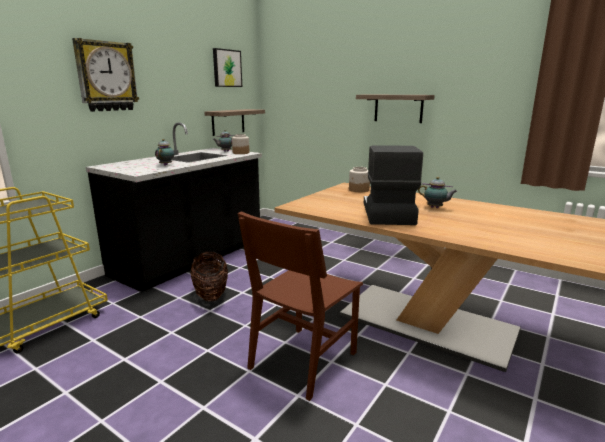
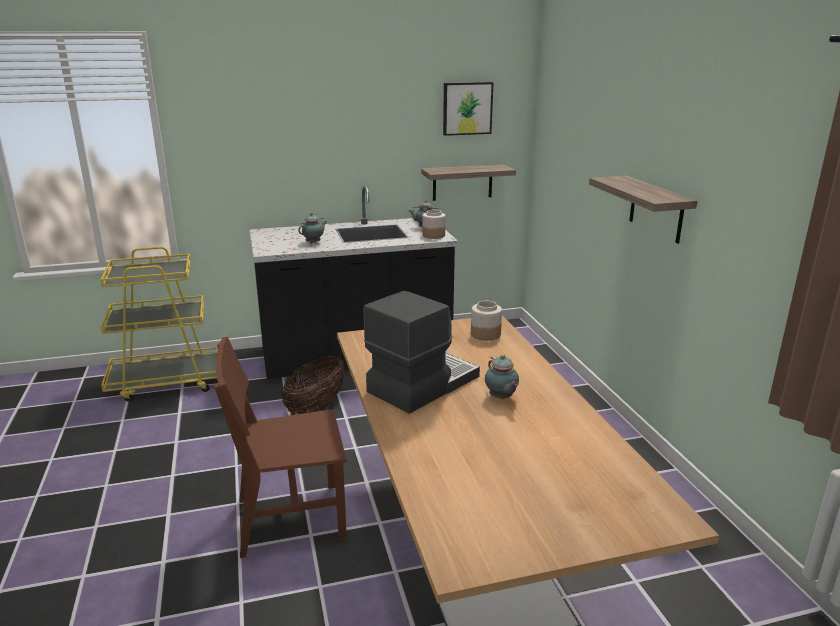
camera: 40 degrees right, 5 degrees up
(106, 76) = (282, 131): wall clock -> none

